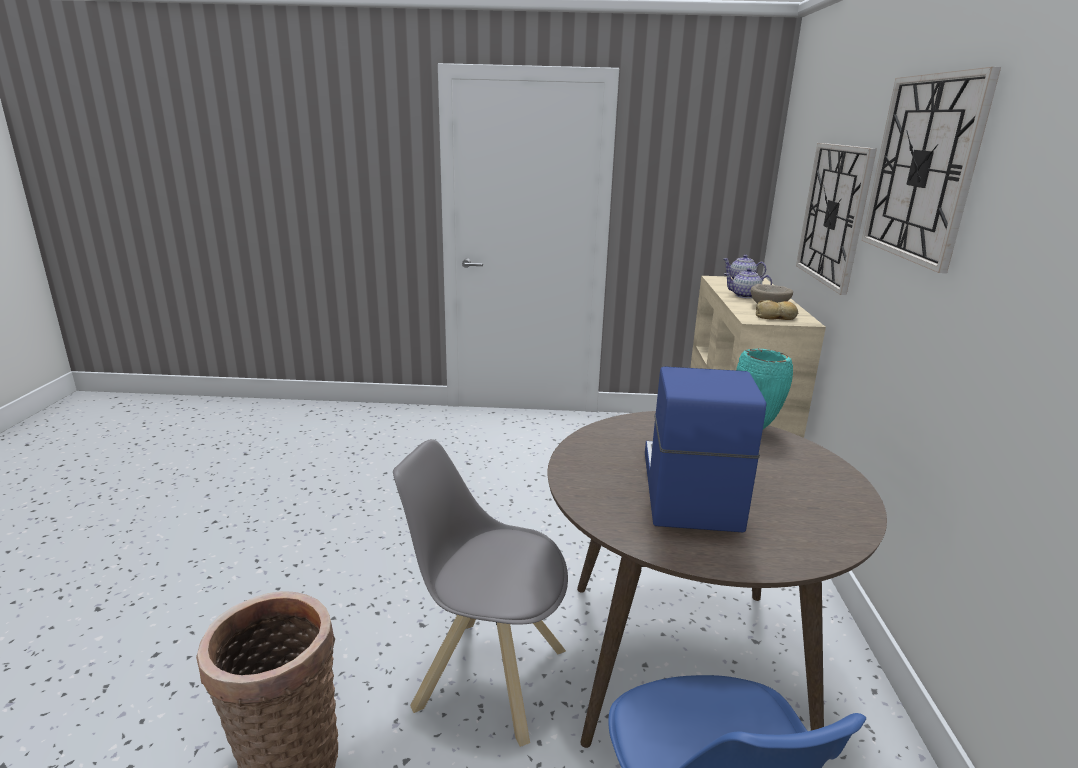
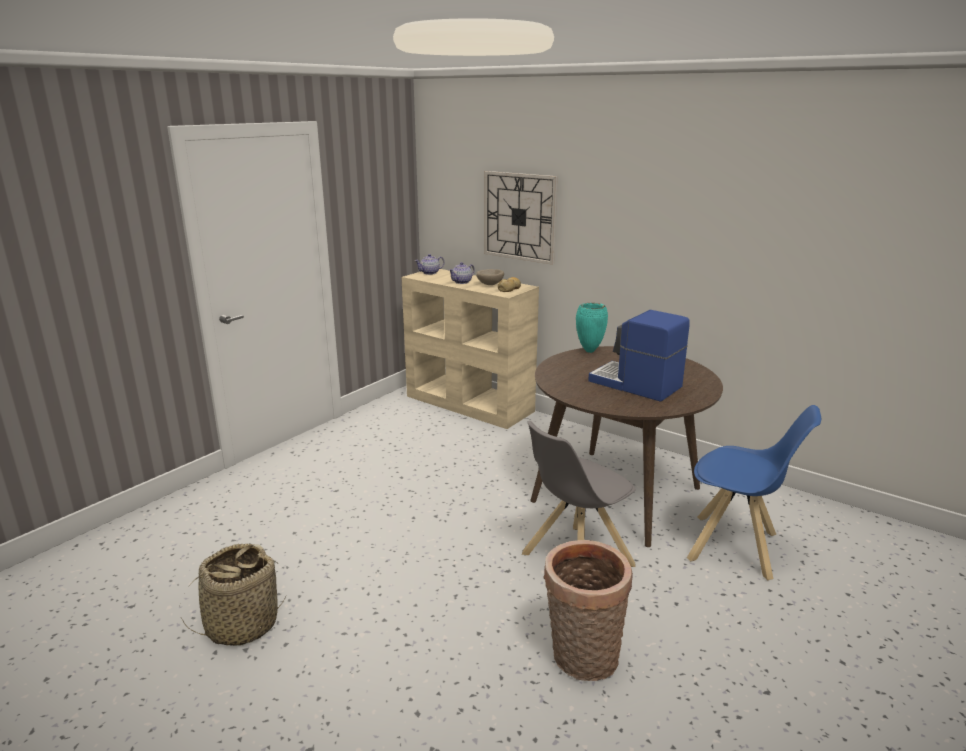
camera: 55 degrees left, 0 degrees up
(245, 506) = (242, 624): none -> basket
(923, 168) = (610, 188): wall clock -> none

